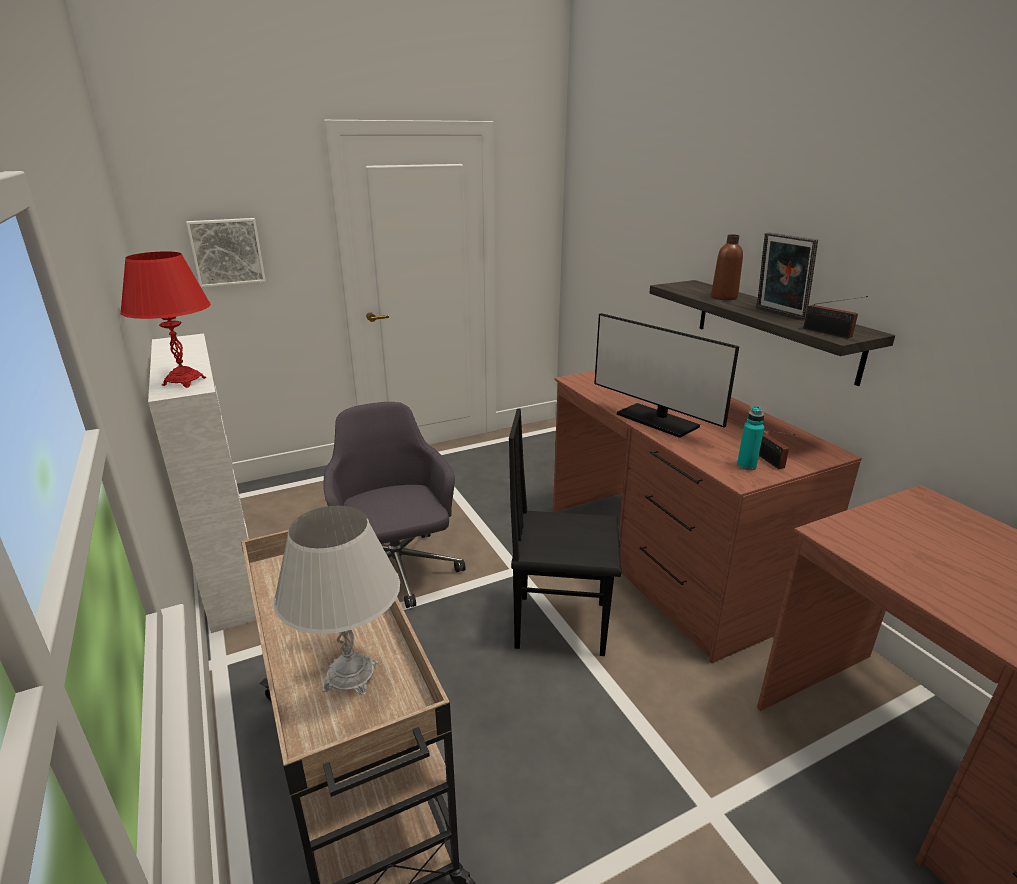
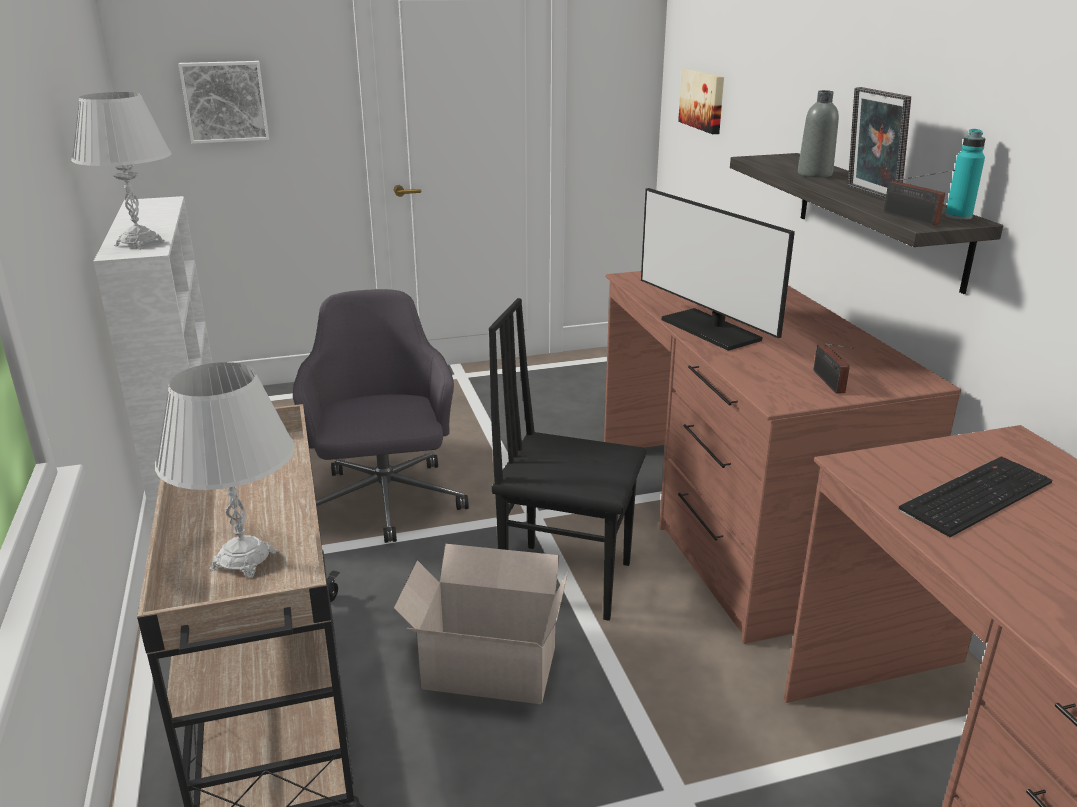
camera: 10 degrees right, 0 degrees up
(184, 381) = (139, 243): red table lamp -> white table lamp
(522, 712) = (486, 667): none -> cardboard box
(603, 240) = (703, 100): none -> picture
(724, 297) = (814, 174): brown bottle -> grey bottle
(746, 466) = (795, 387): turquoise bottle -> turquoise bottle (958, 216)
(929, 550) = (975, 494): none -> keyboard

